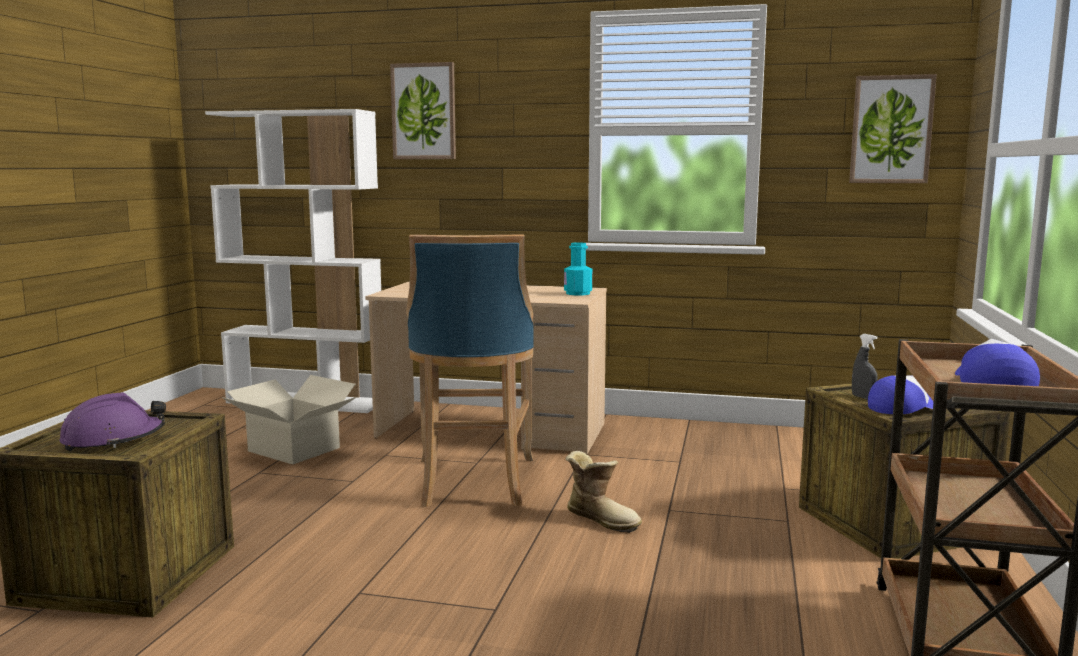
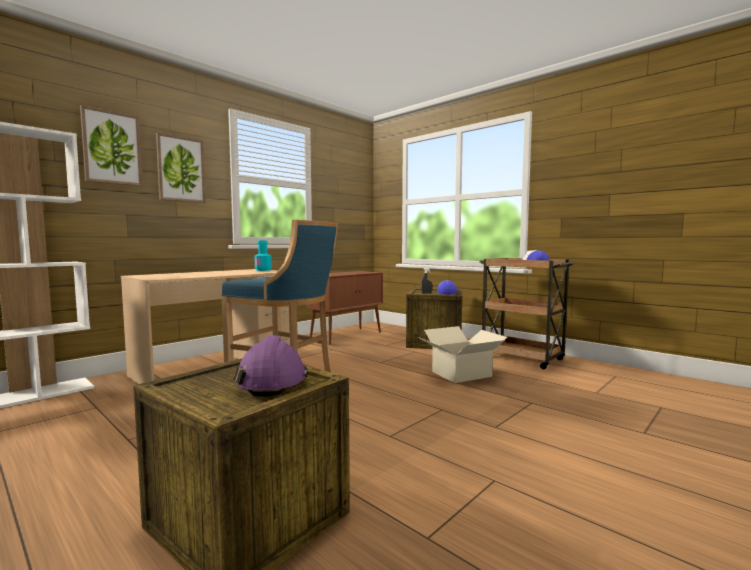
camera: 60 degrees left, 5 degrees down
(293, 449) = (108, 421): cardboard box -> cardboard box (462, 374)
(602, 519) = (373, 373): boot -> none
(781, 447) = (346, 336): none -> brown cabinet
(891, 129) = (353, 193): picture -> picture (180, 169)

